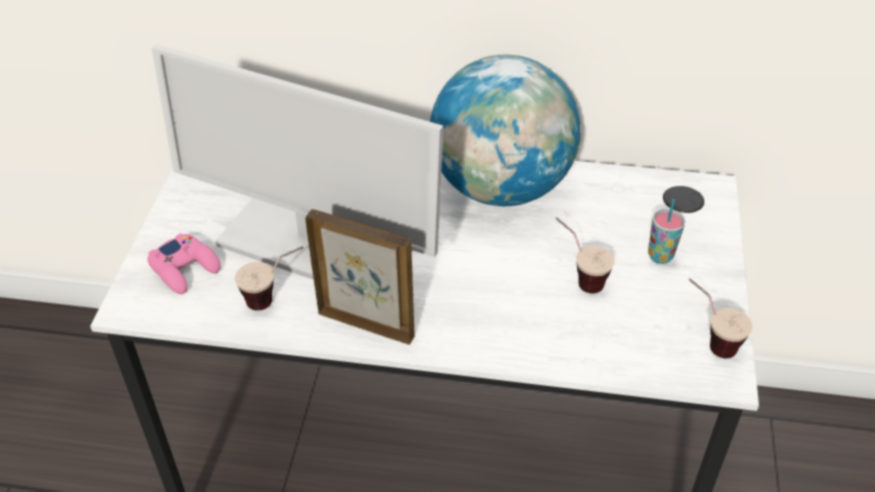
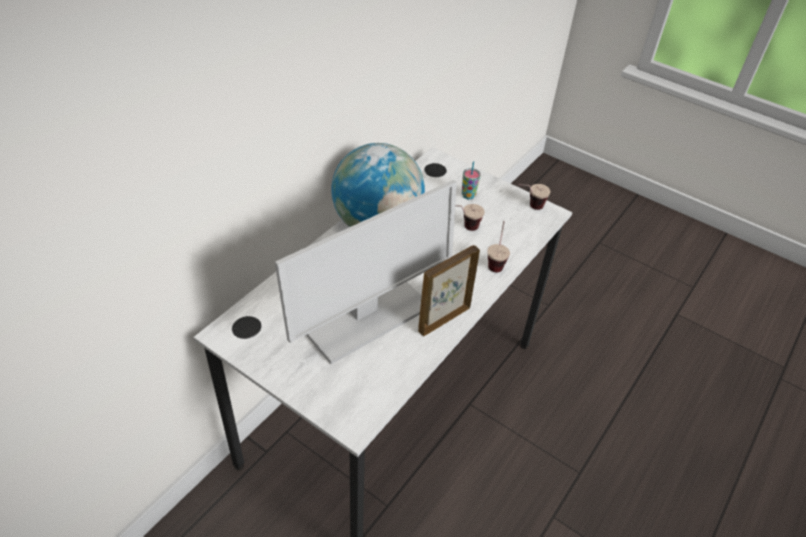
camera: 65 degrees left, 0 degrees up
(185, 268) = (340, 386): pink game controller -> none
(275, 298) = (397, 351): cup -> cup (496, 261)

